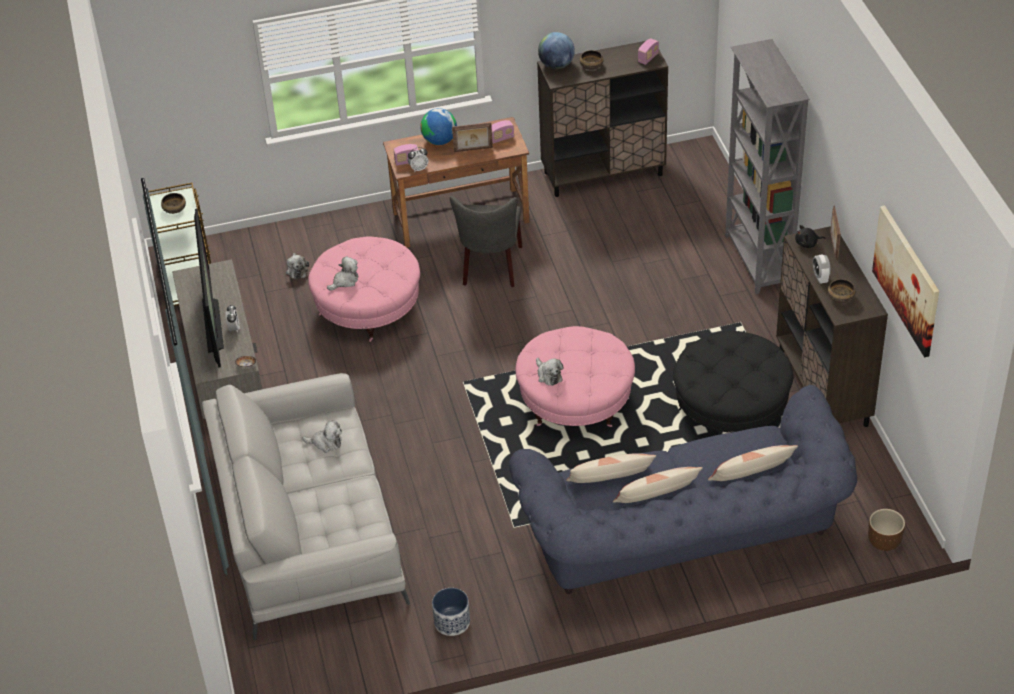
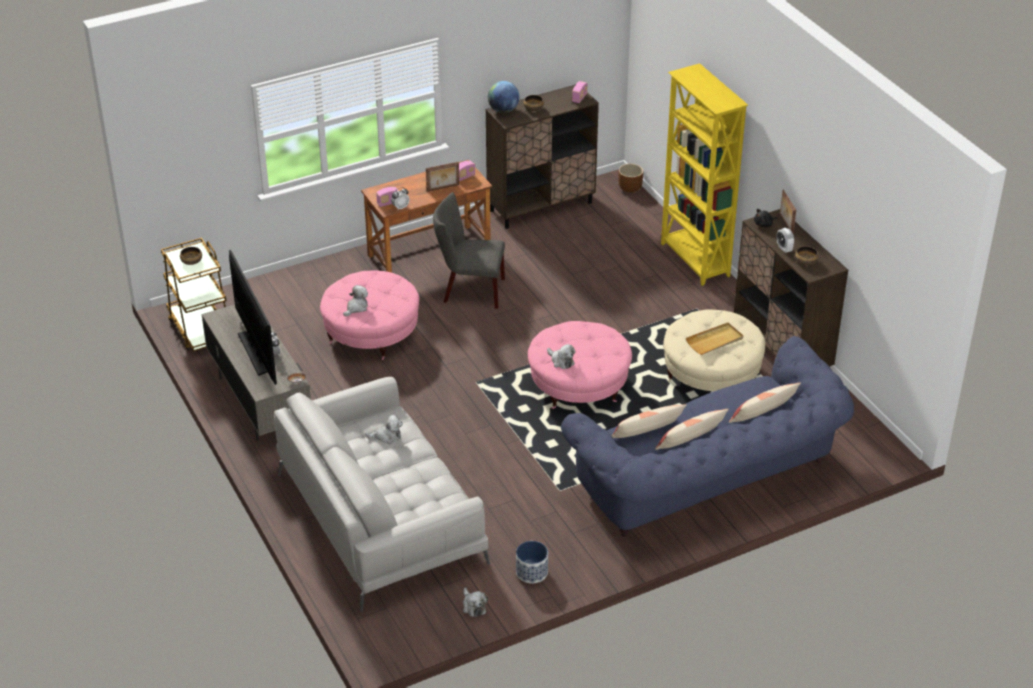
camera: 15 degrees left, 5 degrees down
(297, 270) = (297, 310): plush toy -> plush toy (473, 606)
(440, 141) = (411, 184): globe -> none
(491, 268) = (469, 290): grey chair -> grey chair turned 105 degrees clockwise
(730, 407) = (711, 375): black ottoman -> beige ottoman
(731, 372) = (714, 341): none -> beige tray
(757, 261) = (694, 260): grey bookcase -> yellow bookcase
(883, 542) = (871, 461): brown planter -> brown planter (629, 188)
(907, 280) = (869, 234): picture -> none

